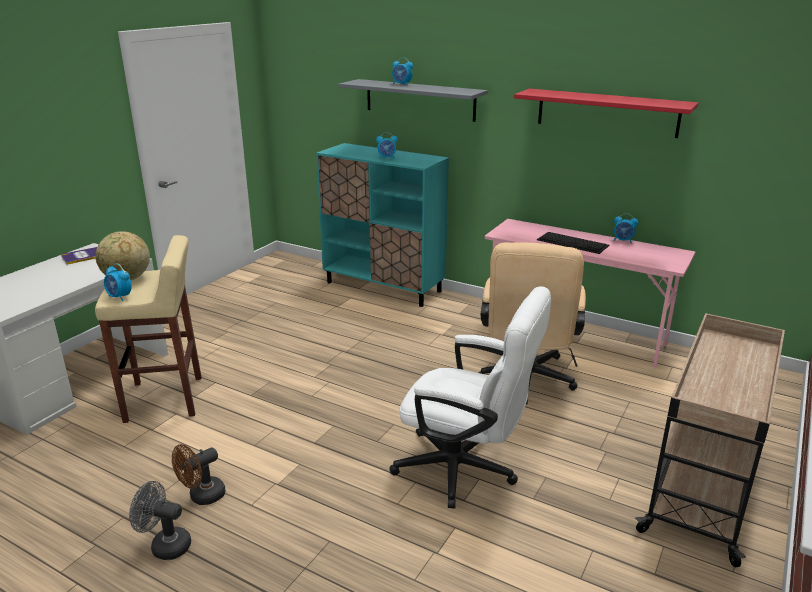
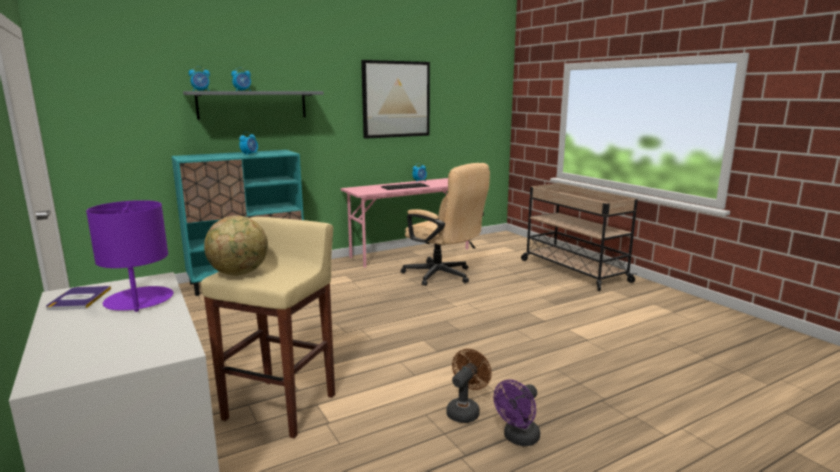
camera: 60 degrees left, 10 degrees down
(85, 272) = (139, 300): none -> purple table lamp
(120, 297) = (283, 279): alarm clock -> alarm clock (201, 91)
(165, 545) = (518, 439): grey fan -> purple fan
(202, 497) = (465, 410): brown fan -> brown fan turned 135 degrees counterclockwise
(466, 470) = (516, 313): white office chair -> none
(607, 112) = (396, 99): red shelf -> picture

